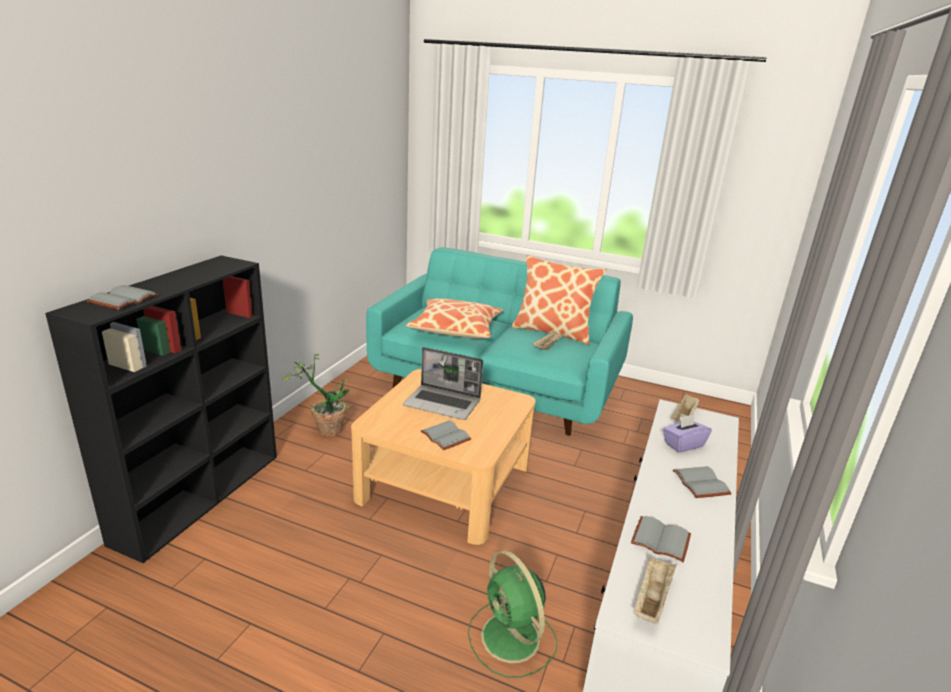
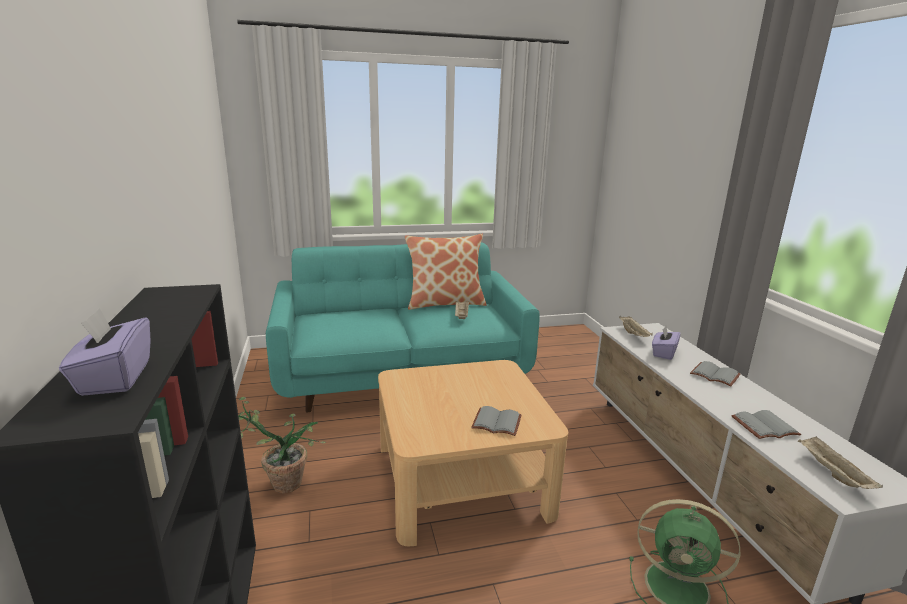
camera: 35 degrees left, 5 degrees down
(124, 300) = (115, 377): grey book -> purple tissue box
(443, 403) = (450, 394): laptop -> none
(456, 328) = (364, 324): pillow -> none

